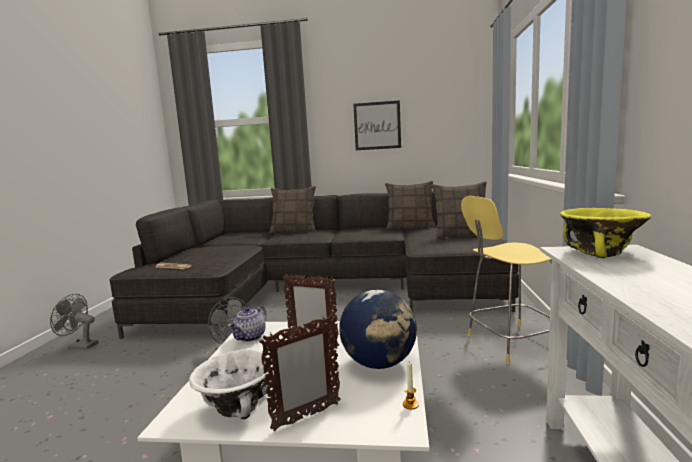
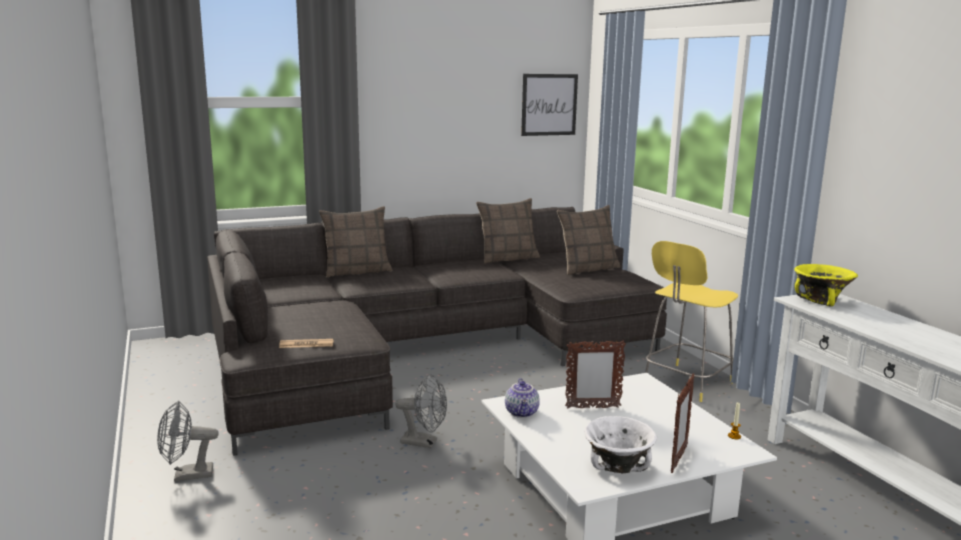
camera: 30 degrees left, 5 degrees up
(377, 125) = (449, 119): picture -> picture (549, 104)
(379, 363) = (672, 413): globe -> none

